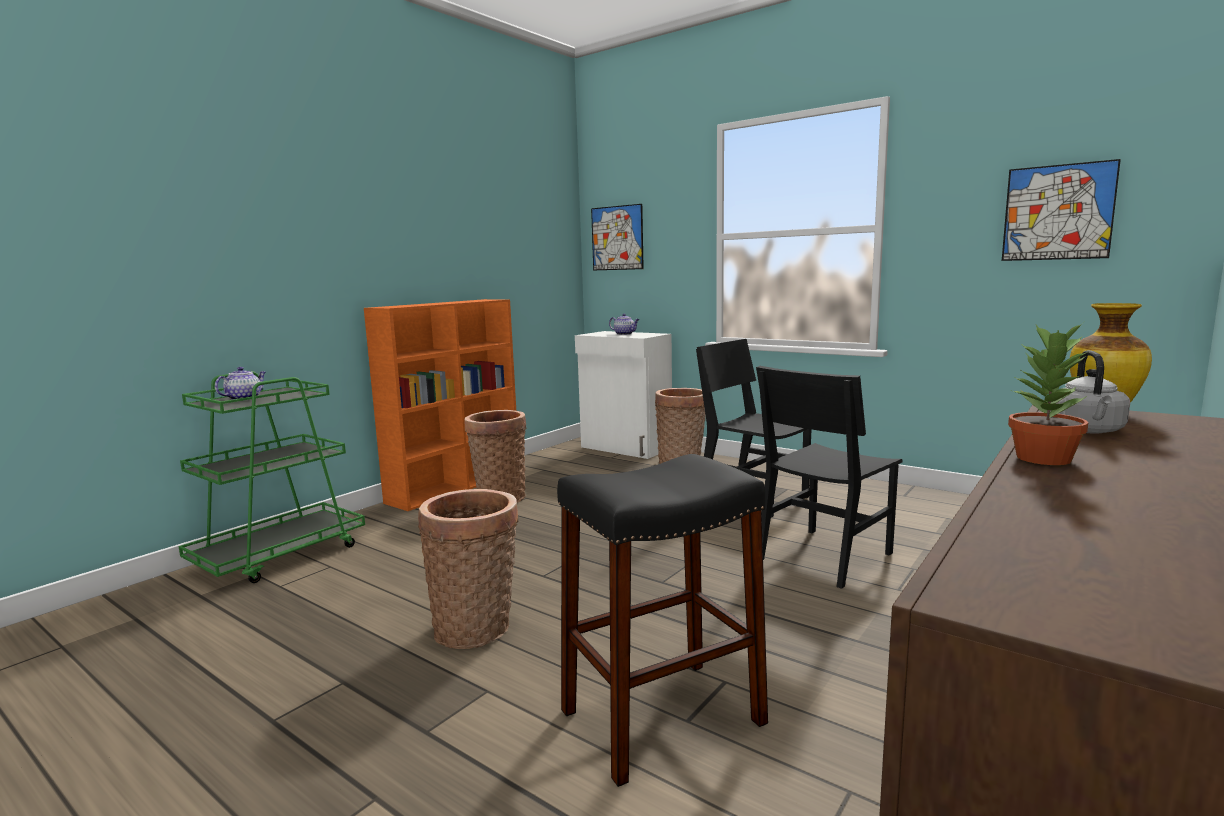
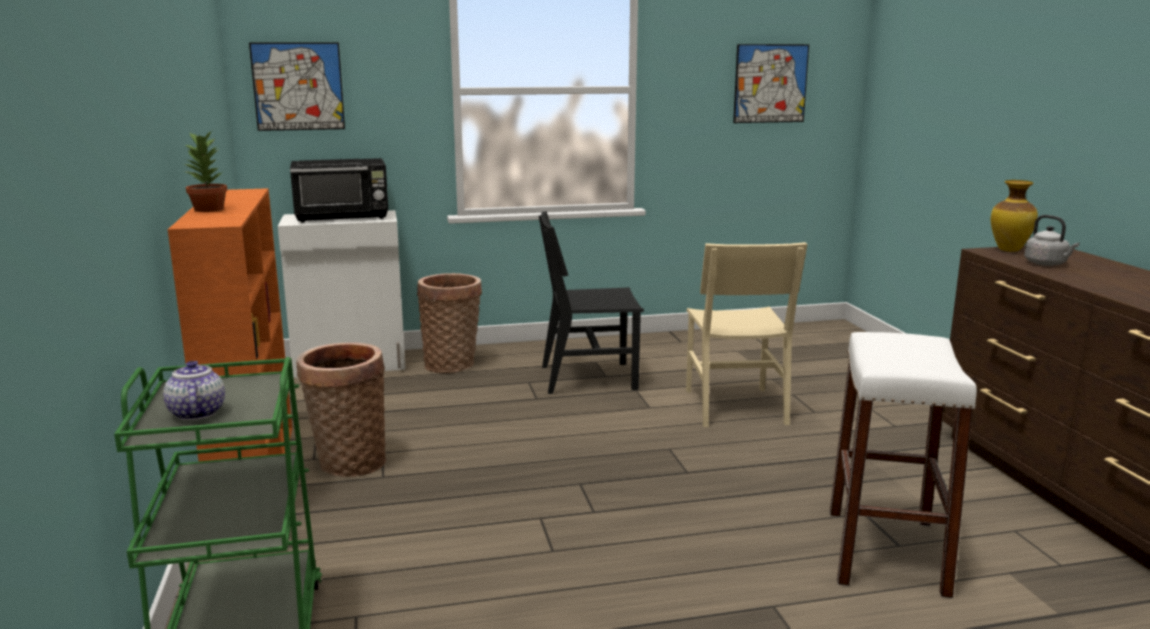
camera: 50 degrees left, 5 degrees up
(477, 628) = (654, 575): basket -> none
(624, 334) = (343, 217): teapot -> black microwave
(661, 717) = (886, 552): black stool -> white stool
(824, 556) = (734, 407): black chair -> beige chair
(1044, 459) = (1097, 285): potted plant -> potted plant (209, 209)

